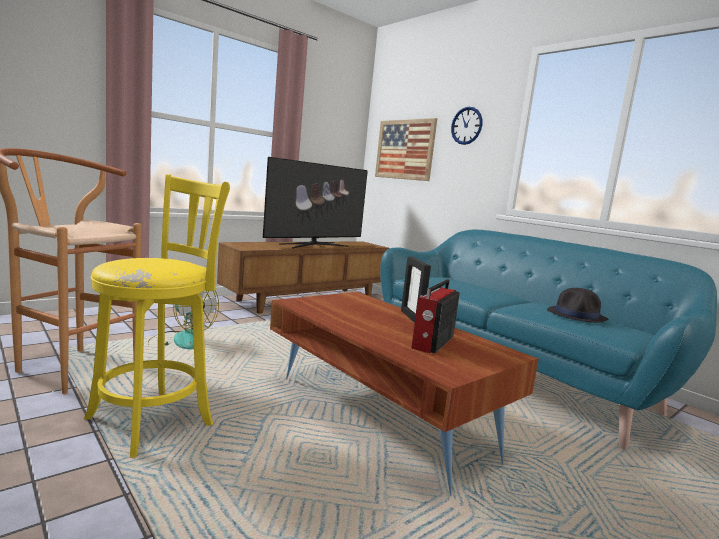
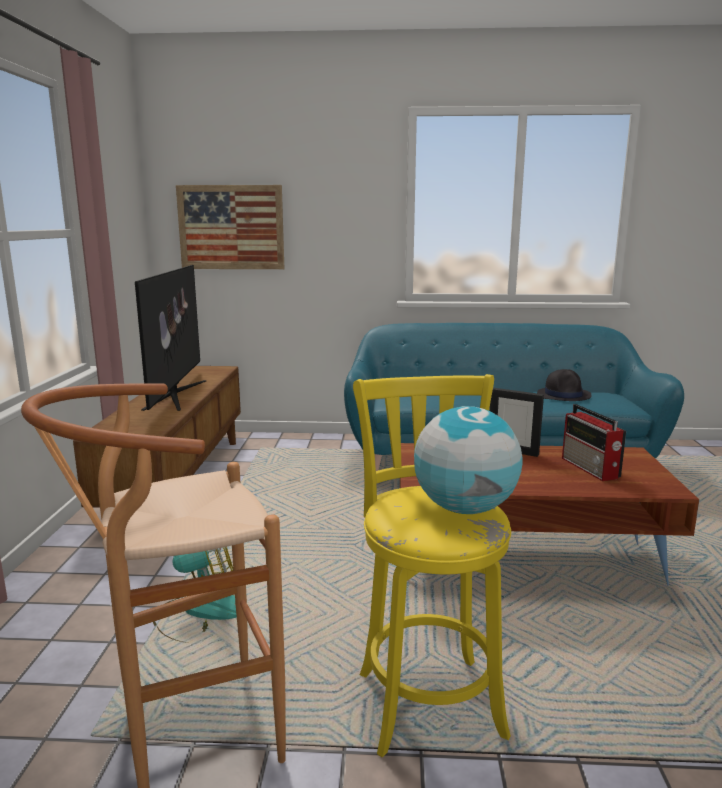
camera: 45 degrees left, 5 degrees up
(158, 267) = (464, 508): none -> globe
(466, 125) = (331, 196): wall clock -> none

